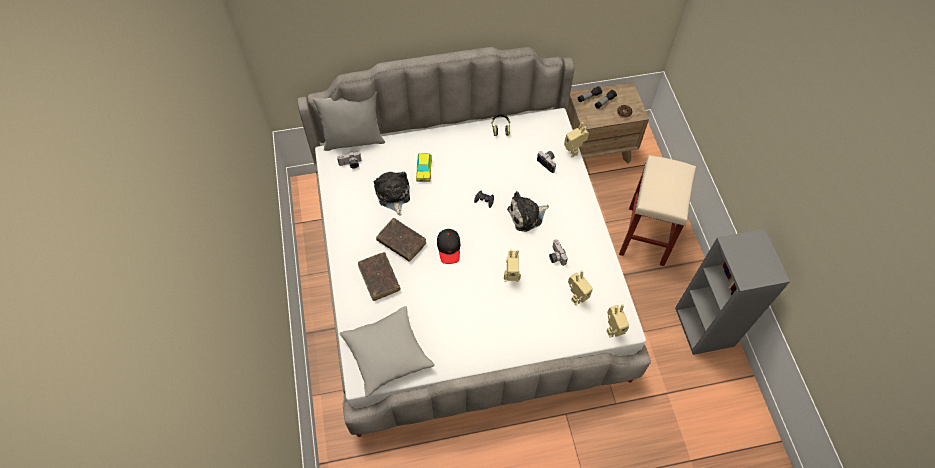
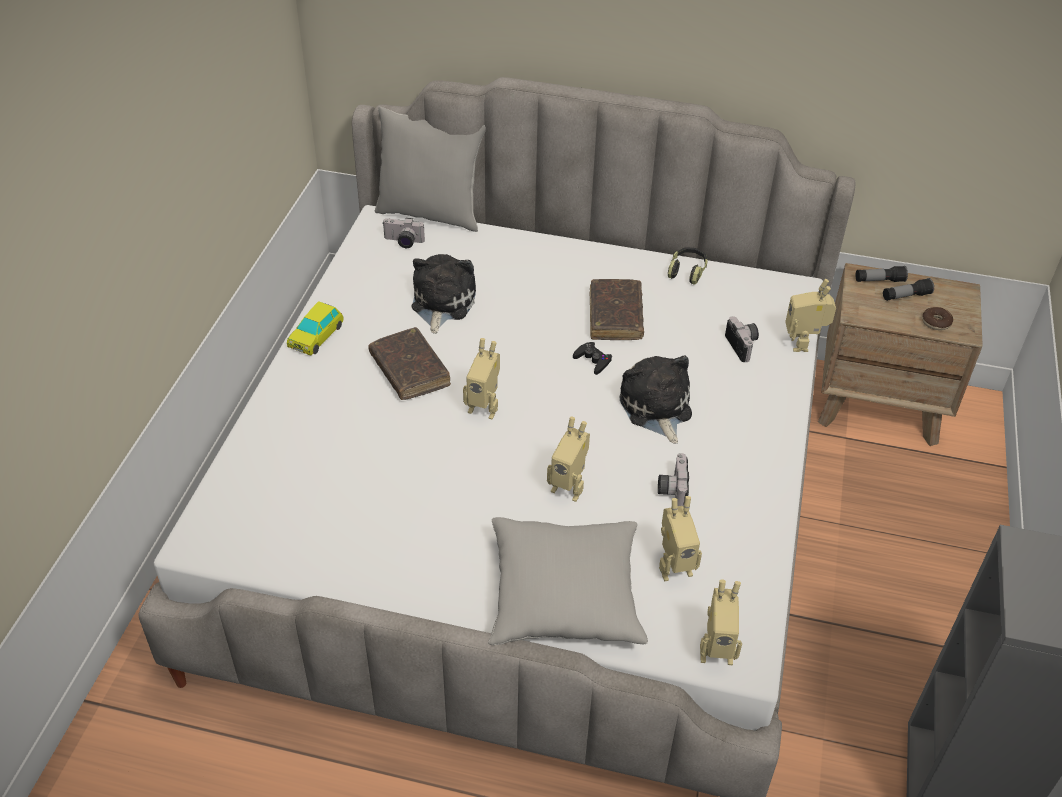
camera: 25 degrees right, 15 degrees down
(379, 278) = (336, 408): brown book -> brown book (615, 316)
(387, 354) = (269, 522): grey pillow -> grey pillow (565, 595)
(424, 170) = (516, 287): toy car -> toy car (316, 337)
(449, 248) = (484, 407): black cap -> toy robot
(527, 215) = (656, 408): plush toy -> plush toy turned 75 degrees clockwise
(646, 234) = (908, 572): beige stool -> none

